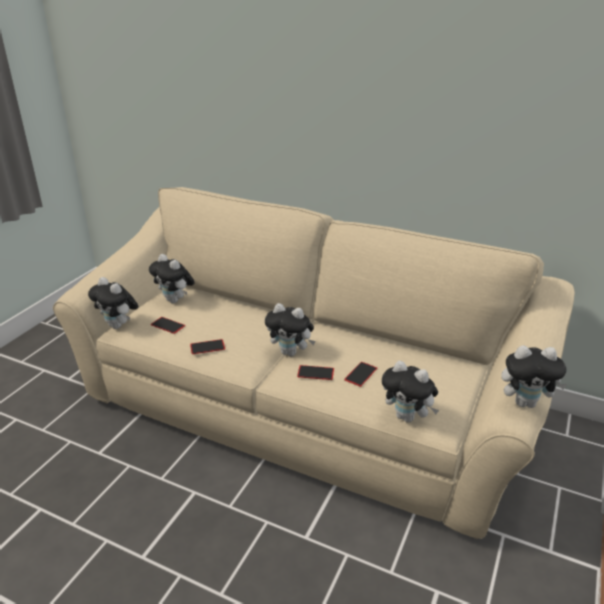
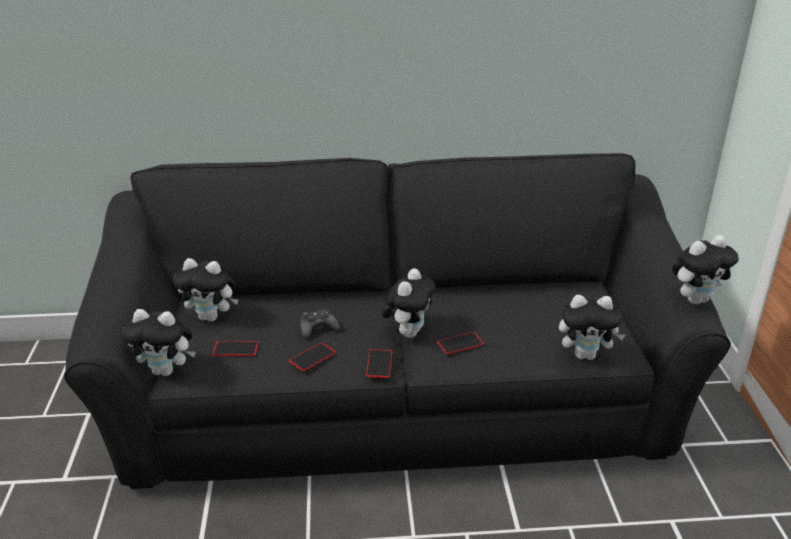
camera: 30 degrees left, 0 degrees up
(230, 329) = (317, 328): none -> black game controller
(291, 352) = (408, 332): plush toy -> plush toy turned 60 degrees counterclockwise
(302, 403) = (395, 396): beige sofa -> black sofa
(361, 374) = (505, 329): phone -> phone (379, 363)

